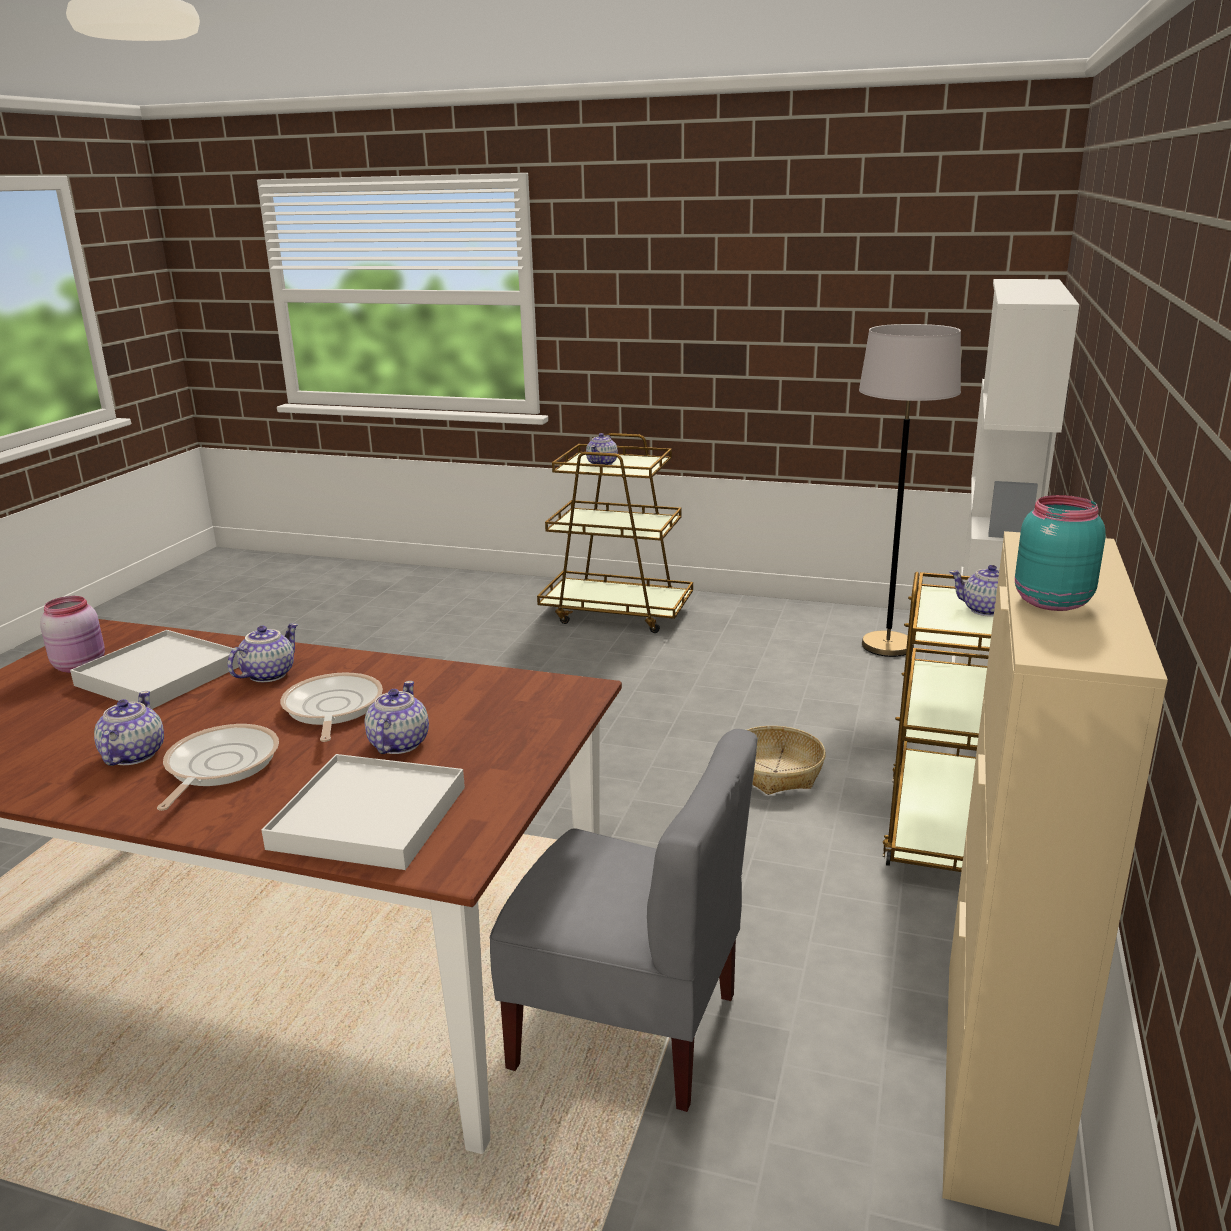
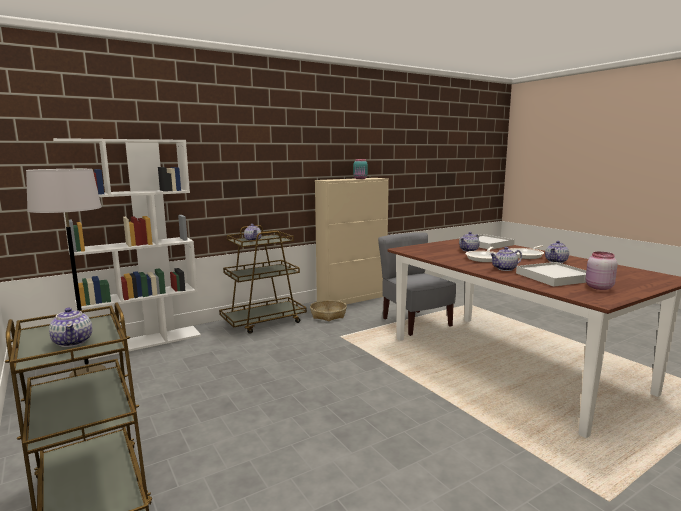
camera: 140 degrees left, 10 degrees down
(602, 463) = (73, 342): teapot -> teapot turned 90 degrees clockwise
(775, 771) = (270, 351): basket -> basket (328, 315)

